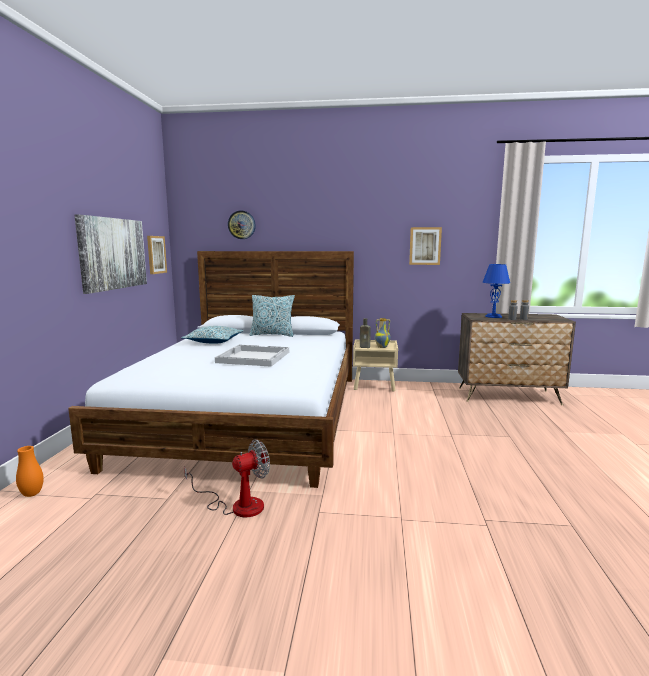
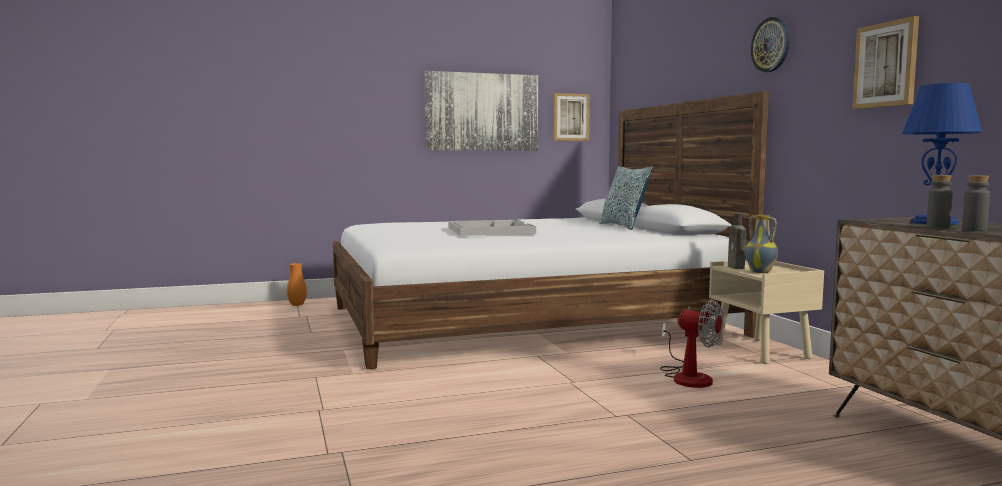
camera: 65 degrees right, 5 degrees down
(214, 341) = (543, 221): pillow -> none
(237, 505) = (311, 351): fan -> fan (688, 376)
(241, 225) = (662, 68): wall clock -> wall clock (771, 44)

